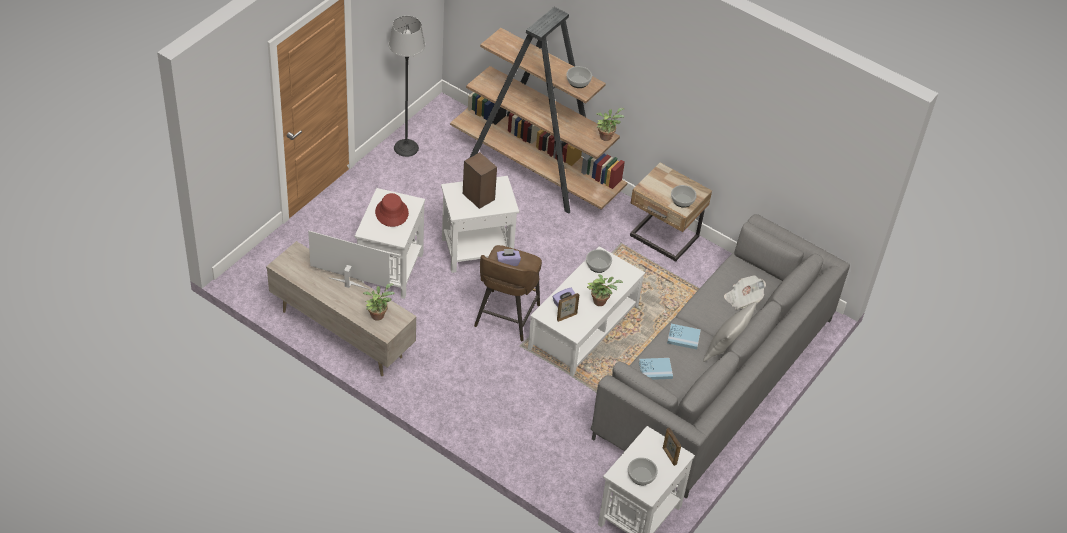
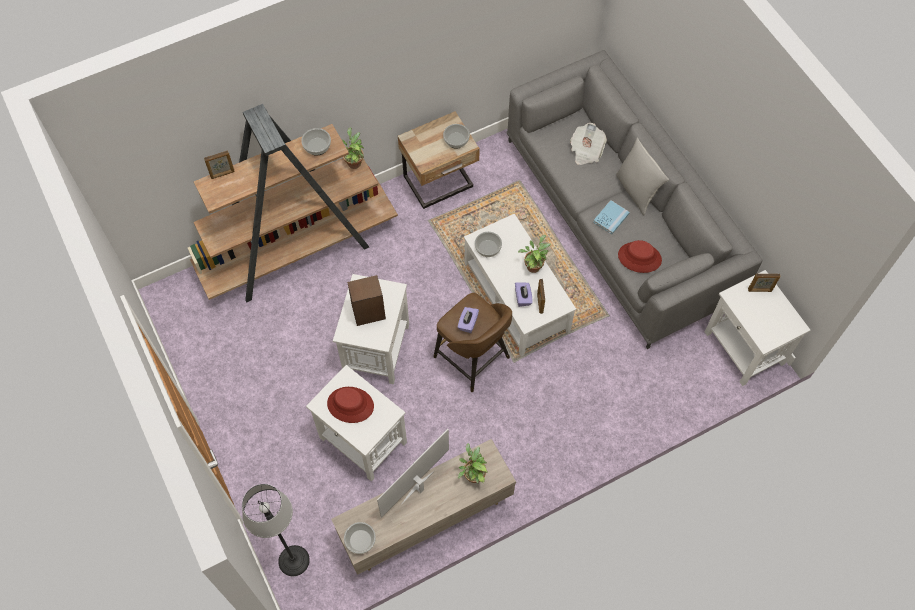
camera: 60 degrees left, 15 degrees up
(406, 148) = (199, 356): floor lamp -> floor lamp (294, 560)
(517, 40) = (222, 174): none -> picture frame
(641, 476) = (774, 323): bowl -> bowl (361, 540)
(655, 370) = (639, 258): blue book -> red hat

